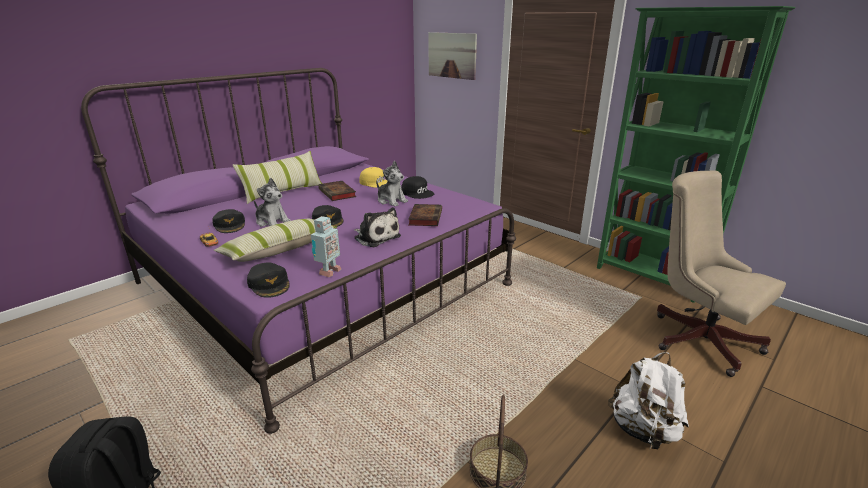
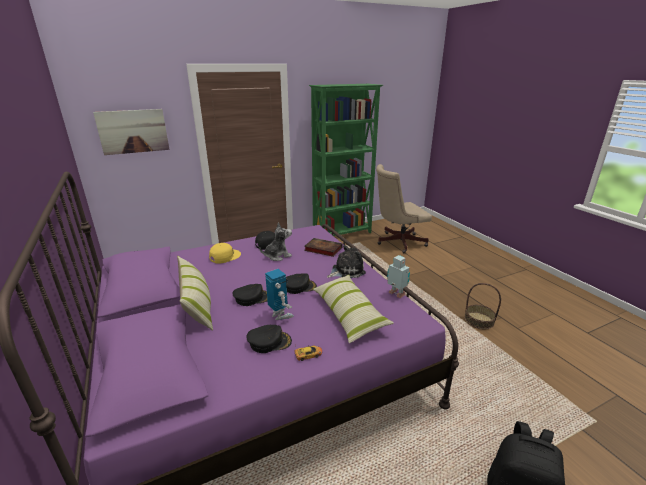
camera: 70 degrees left, 0 degrees up
(269, 284) = (408, 320): black cap -> black cap (252, 298)
(272, 221) = (280, 315): plush toy -> toy robot
(338, 193) = (235, 276): book -> none
(643, 430) = (456, 276): white backpack -> none

